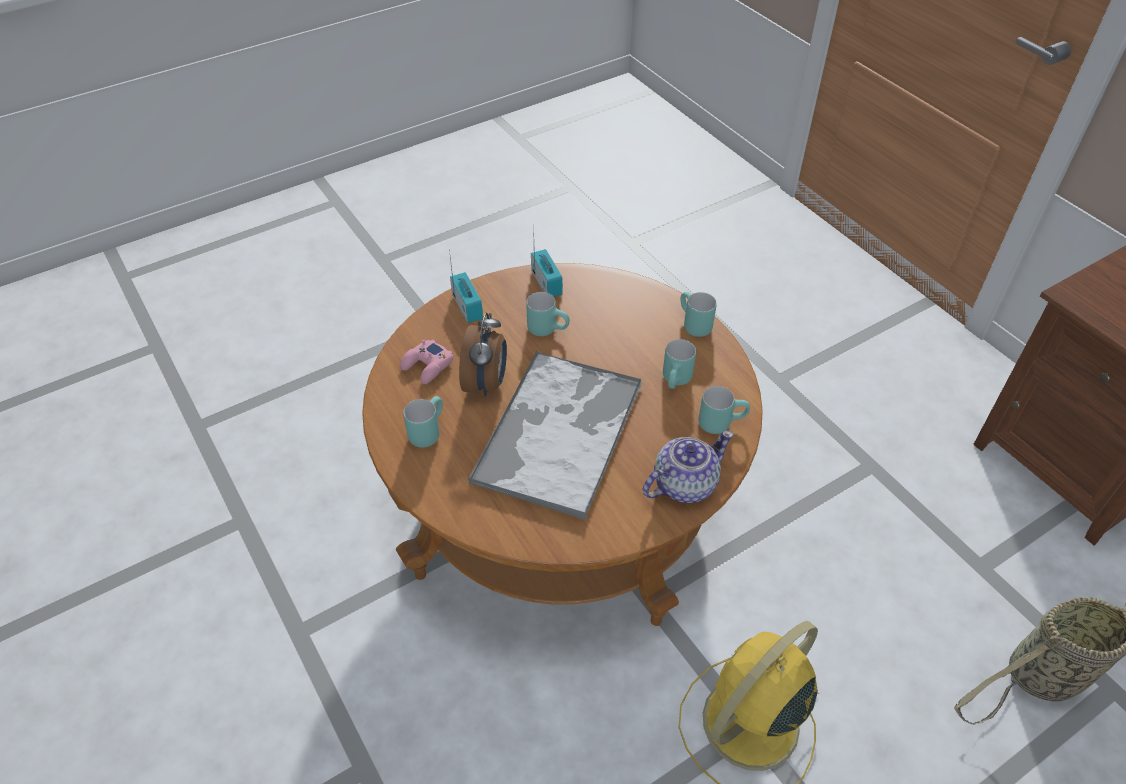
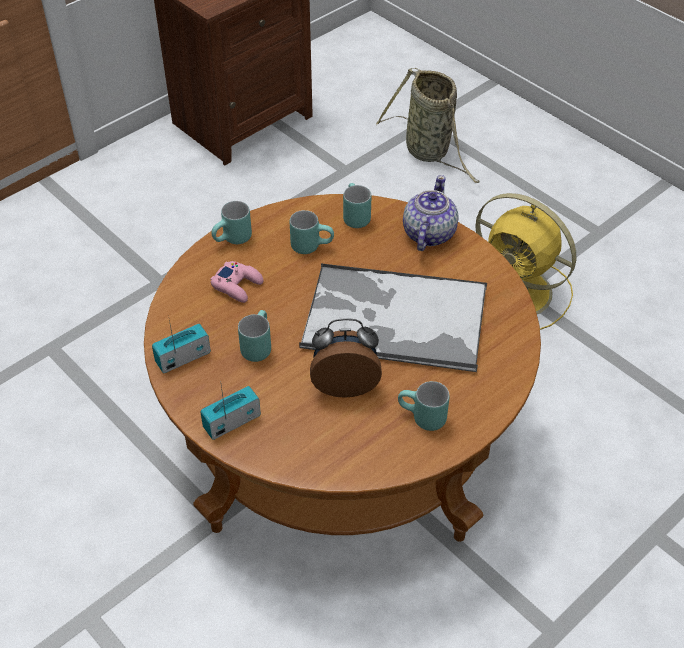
camera: 100 degrees left, 0 degrees up
(427, 366) = (332, 438): pink game controller -> pink game controller (237, 285)
(683, 484) = (428, 234): teapot -> teapot turned 60 degrees clockwise

